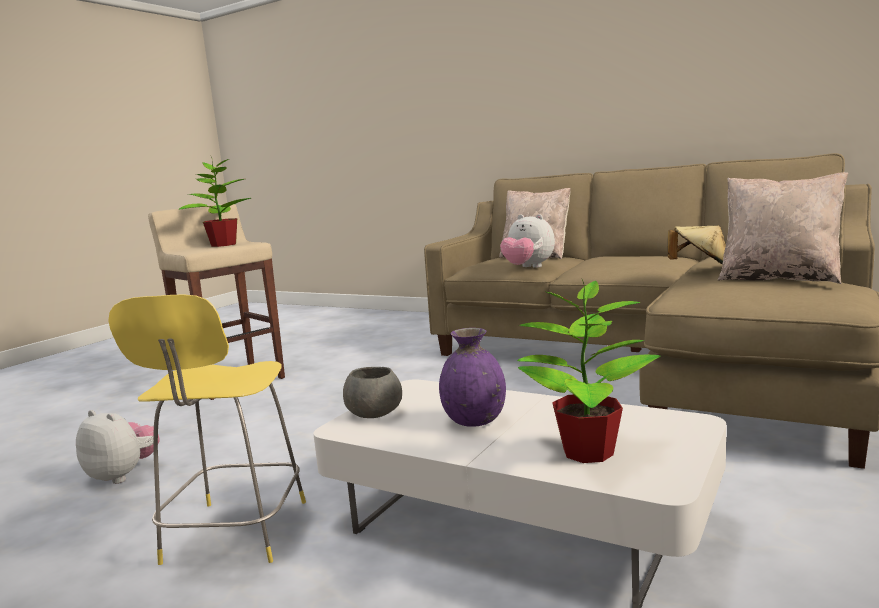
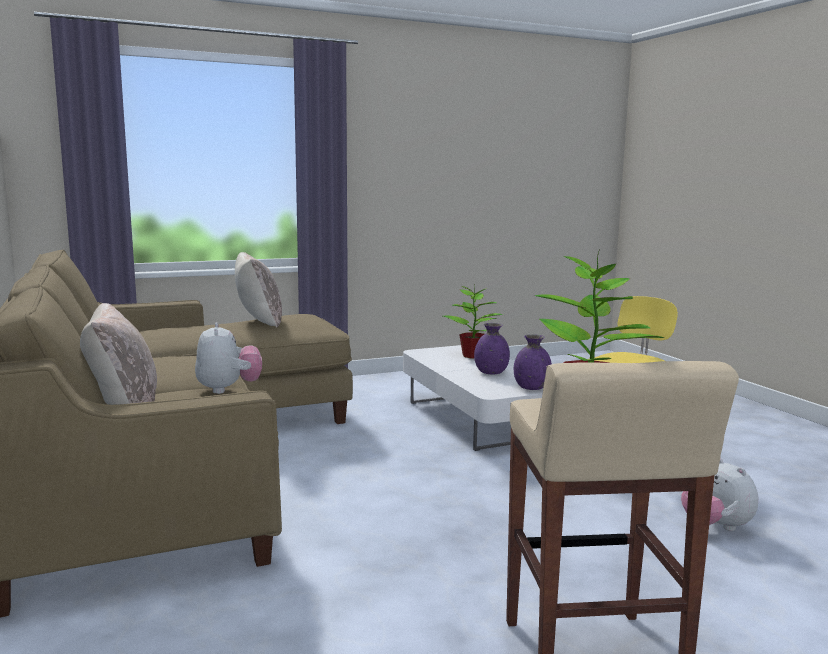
camera: 145 degrees left, 0 degrees up
(373, 413) = (531, 388): grey bowl -> purple vase
(701, 268) = (234, 334): beige hat -> none

